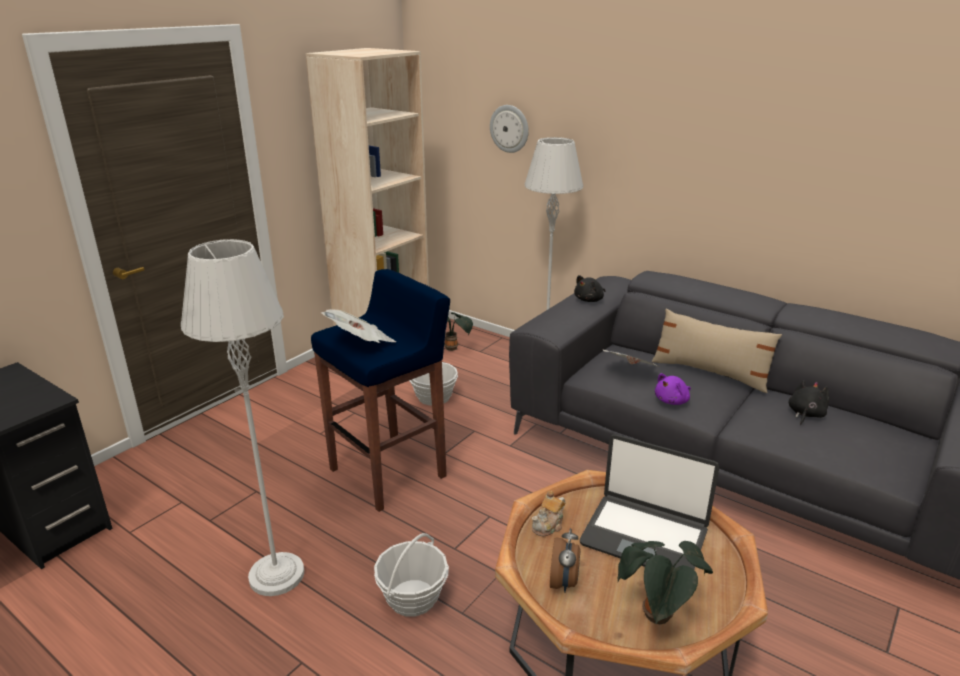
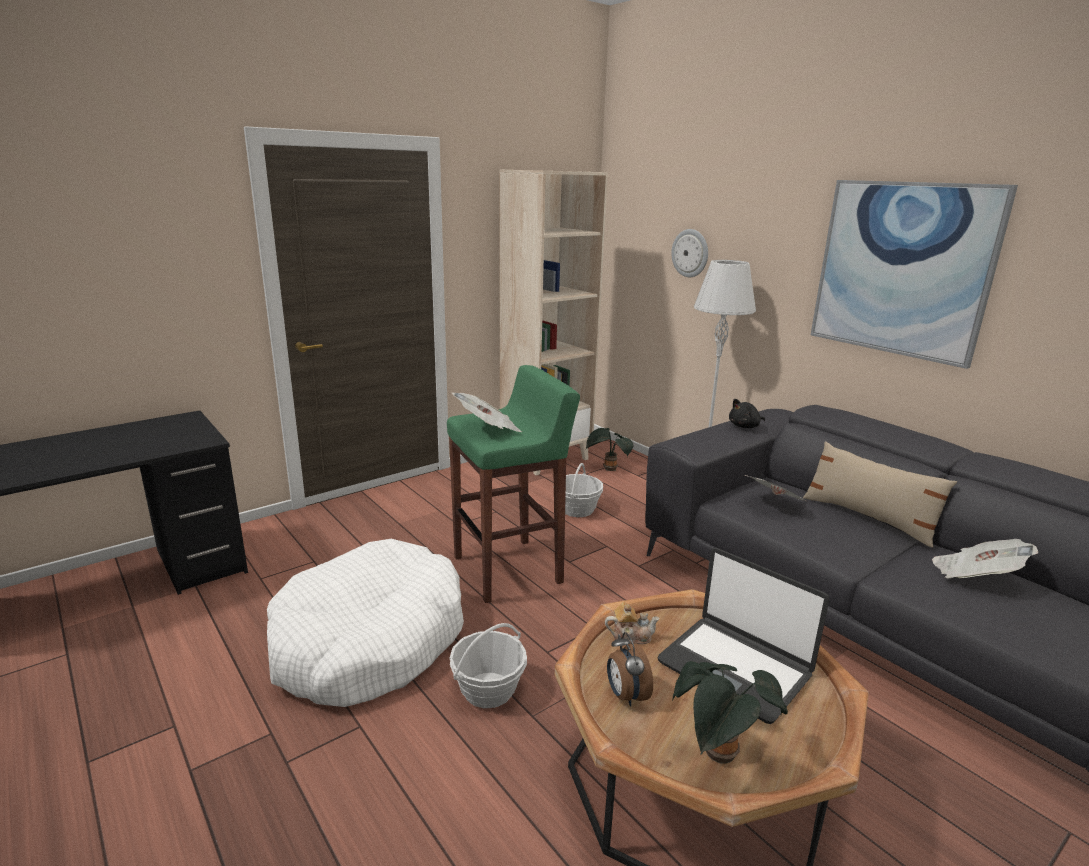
camera: 15 degrees right, 5 degrees down
(276, 575) = (369, 641): grey floor lamp -> white dog bed
(389, 472) = (509, 570): blue stool -> green stool
(548, 525) = (630, 636): teapot -> teapot turned 150 degrees counterclockwise
(564, 582) = (625, 695): alarm clock -> alarm clock turned 135 degrees clockwise
(672, 401) = (814, 538): purple plush toy -> none
(715, 143) = (902, 269): none -> picture
(805, 414) = (975, 576): black plush toy -> newspaper

